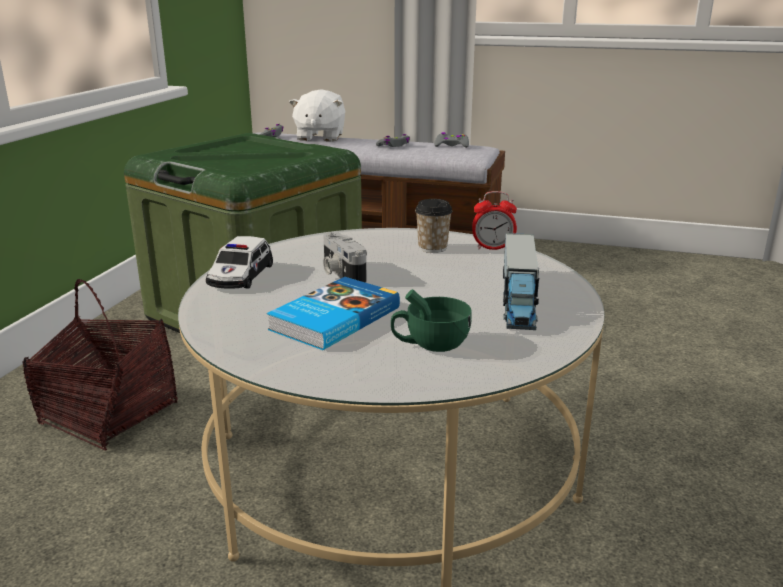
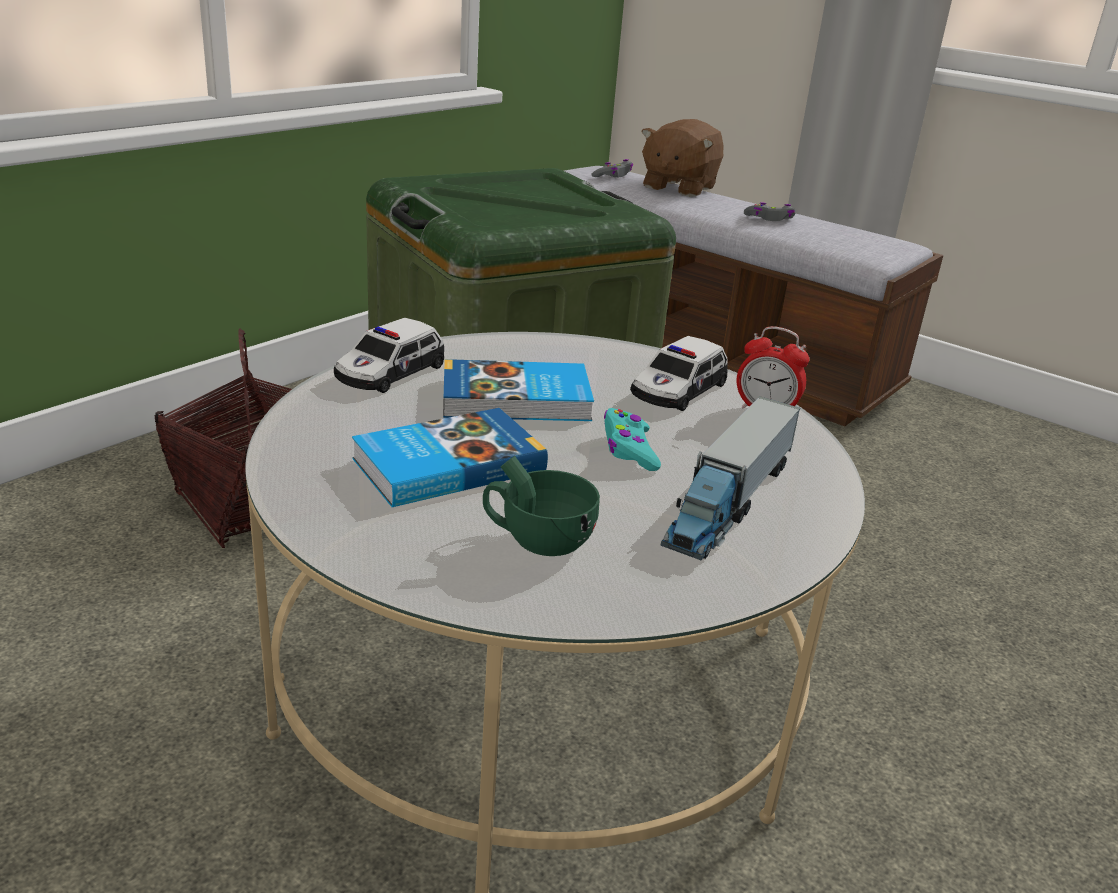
camera: 20 degrees right, 5 degrees up
(319, 137) = (678, 187): white plush toy -> brown plush toy
(341, 274) = (517, 400): camera -> book
(432, 248) = (678, 390): cup -> toy car
(435, 285) = (629, 449): none -> turquoise game controller
(451, 145) = (856, 233): grey game controller -> none

